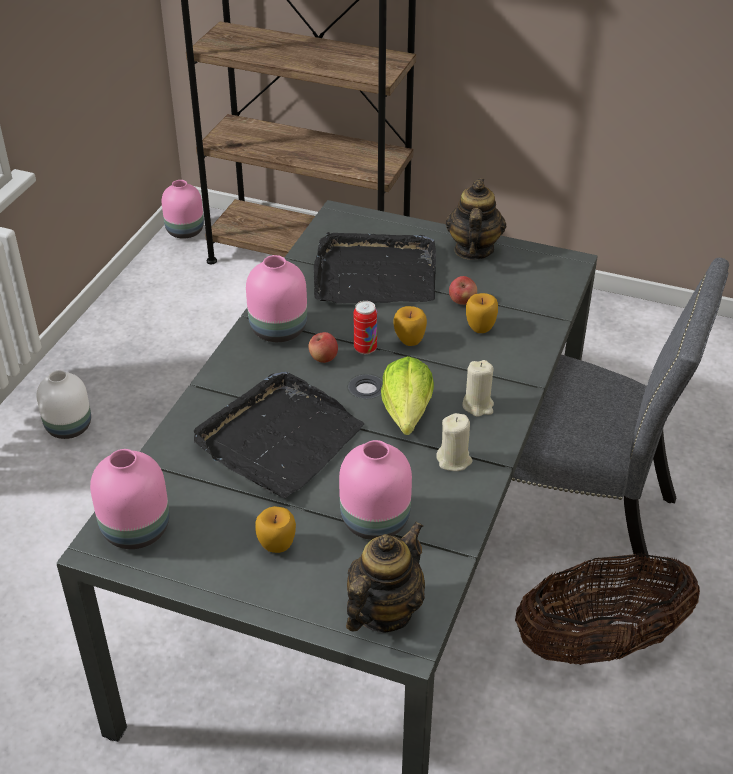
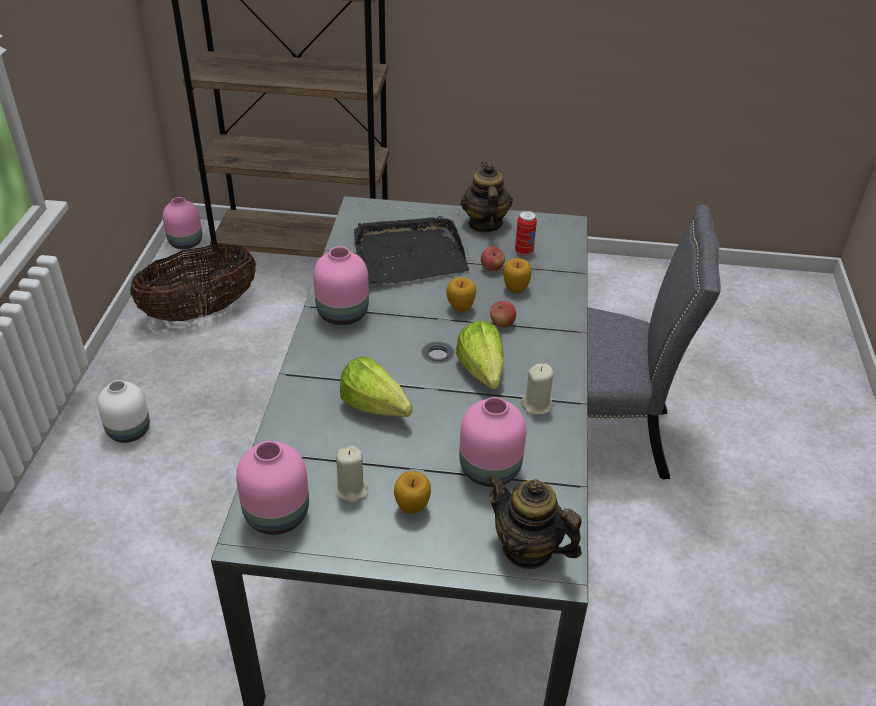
camera: 15 degrees left, 0 degrees up
(279, 439) = (378, 411): black tray -> lettuce
(323, 358) = (391, 333): apple -> apple (502, 323)
(365, 348) = (425, 320): can -> can (524, 251)
(383, 611) = (527, 549): teapot -> teapot turned 75 degrees counterclockwise
(478, 405) = (539, 355): beige candle -> beige candle (352, 489)
(600, 644) = (646, 540): basket -> basket (200, 311)

